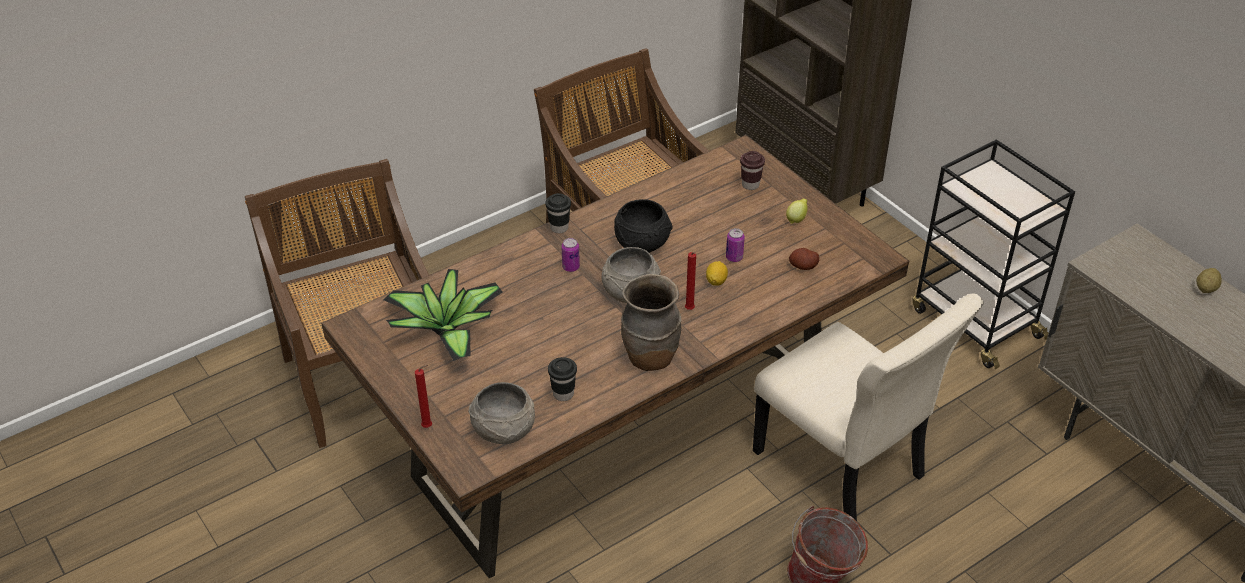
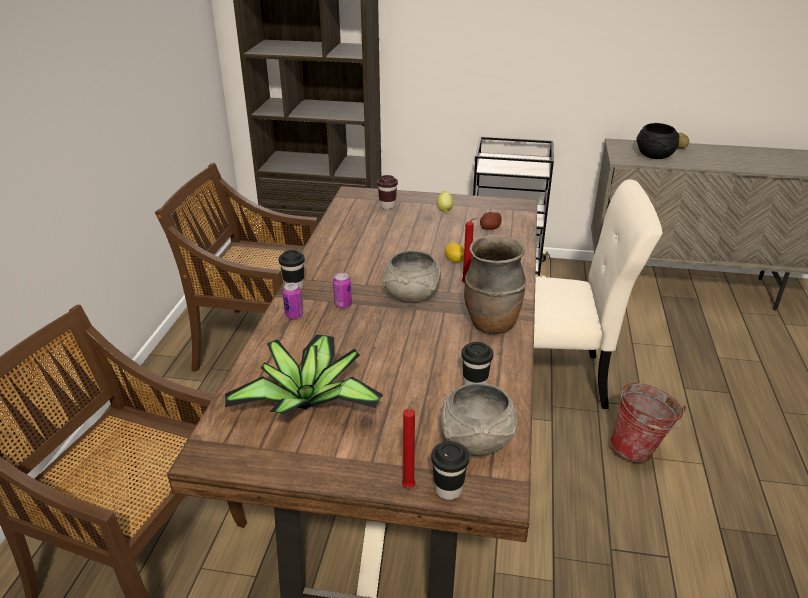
camera: 45 degrees left, 10 degrees down
(444, 445) = (448, 490): none -> black cup
(642, 244) = (372, 266): black bowl -> black bowl (655, 156)
(734, 257) = (443, 244): can -> can (294, 315)

